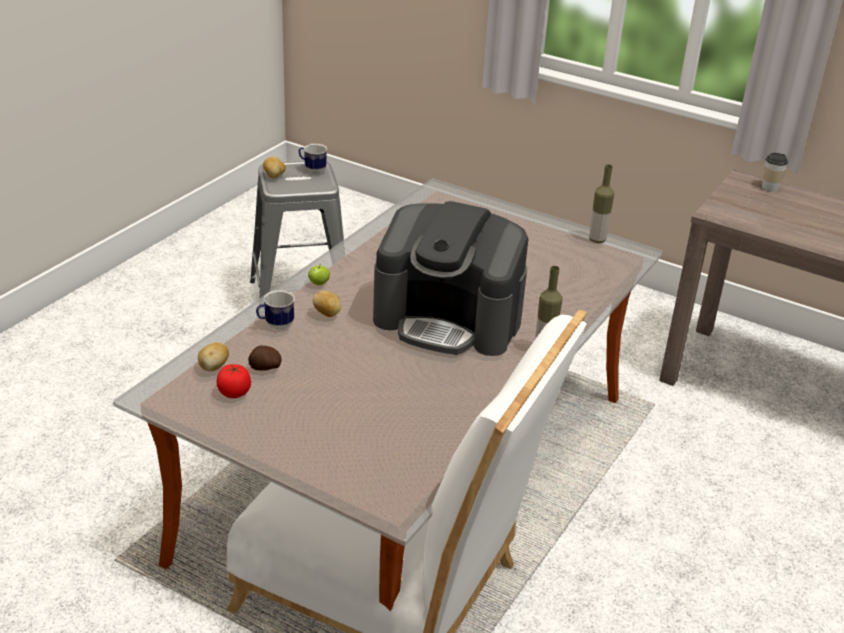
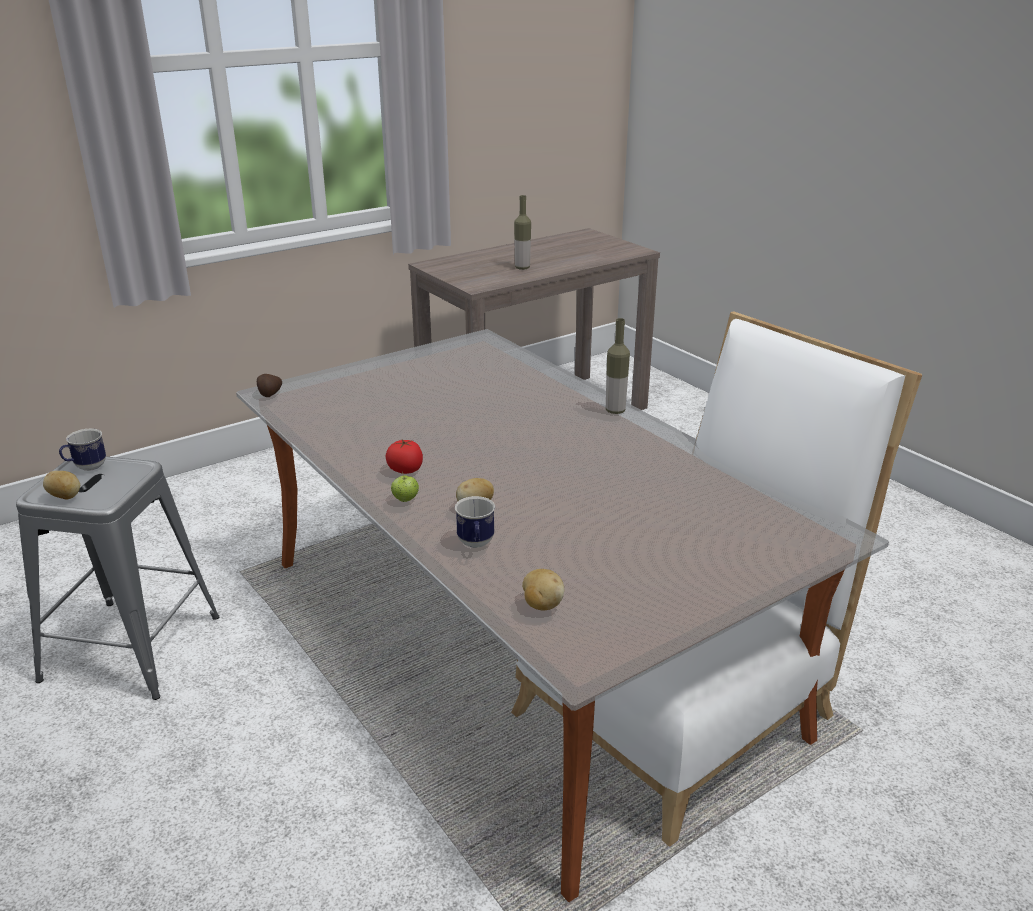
camera: 65 degrees left, 5 degrees down
(234, 392) = (603, 598): tomato -> tomato (405, 470)
(265, 368) = (563, 567): potato -> potato (269, 394)
(449, 320) = (534, 442): coffee machine -> none
(597, 240) = (447, 347): bottle -> bottle (522, 268)
(769, 188) = (453, 261): cup -> none

